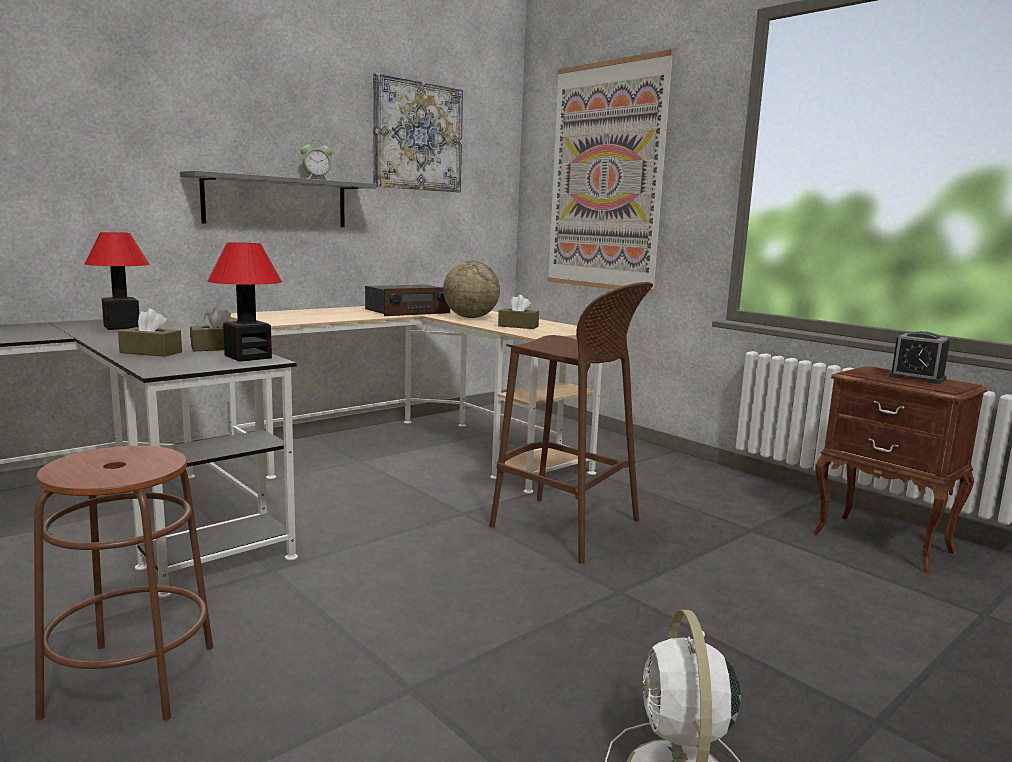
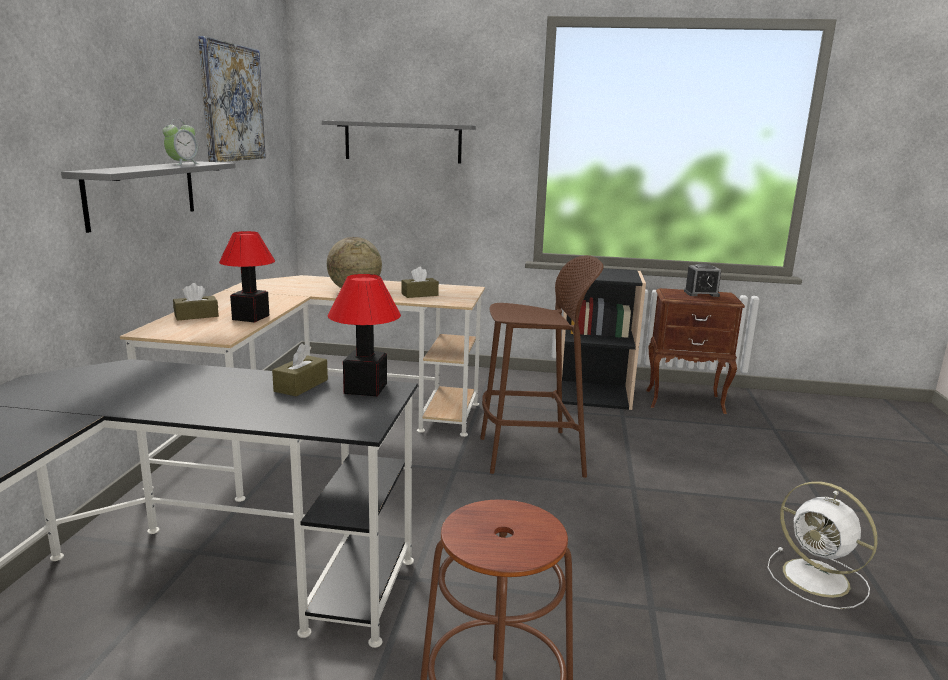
camera: 40 degrees left, 5 degrees up
(122, 327) = (93, 385): table lamp -> table lamp (251, 318)
(151, 352) = (266, 410): brown tissue box -> brown tissue box (196, 316)
(407, 312) = (283, 293): radio -> none
(605, 177) = (403, 142): picture -> grey shelf
(755, 502) = (594, 395): none -> black bookcase

